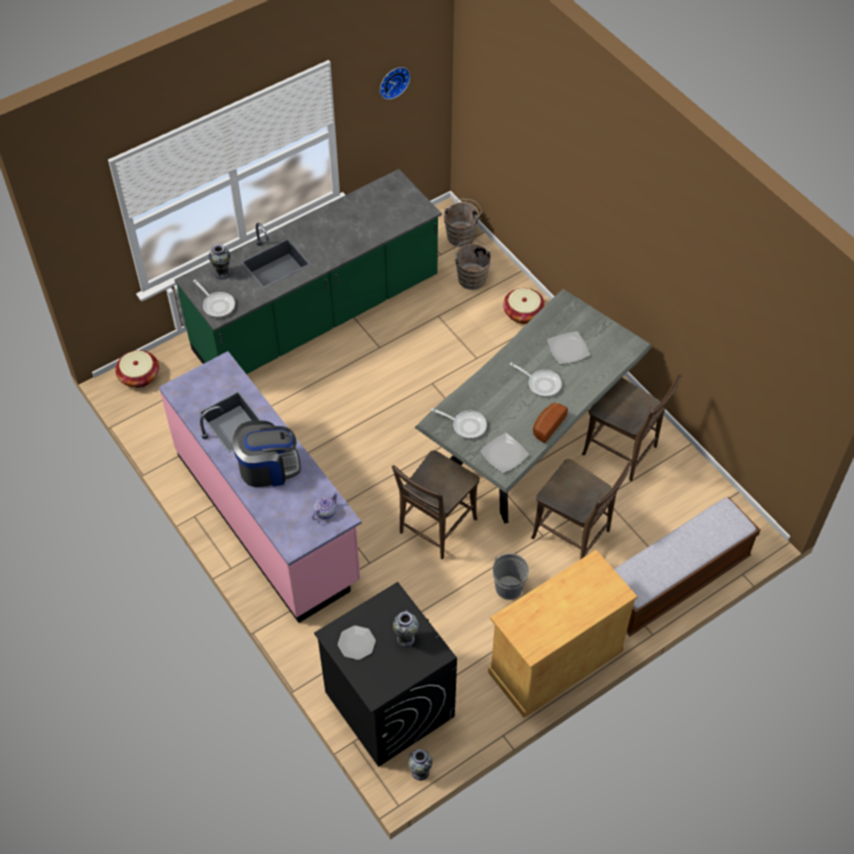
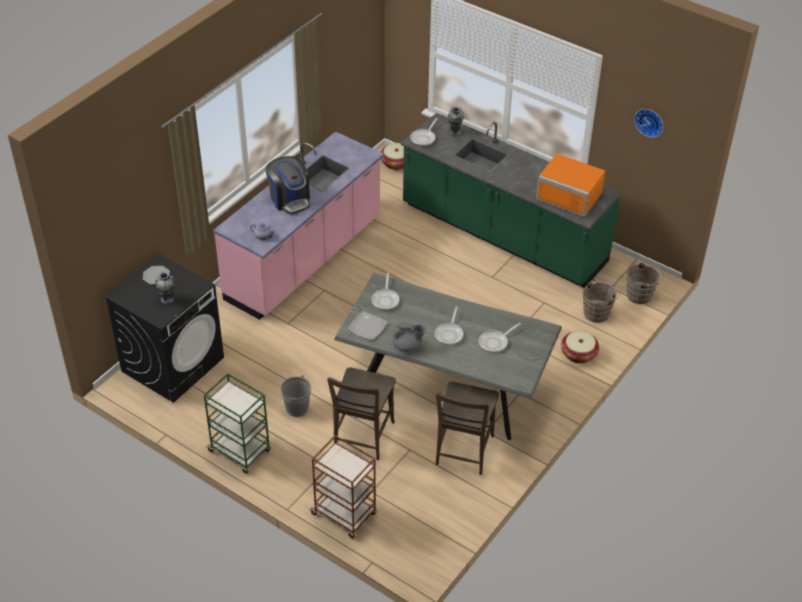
camera: 70 degrees right, 10 degrees down
(383, 209) = (571, 195): none -> orange microwave
(420, 772) = (123, 395): vase -> none
(435, 528) = (334, 352): brown chair -> none
(547, 426) = (407, 346): bread -> grey teapot
(555, 661) = (240, 451): beige cabinet -> green cart
(568, 349) = (495, 342): plate -> frying pan
(674, 581) = (345, 514): bench -> brown cart

